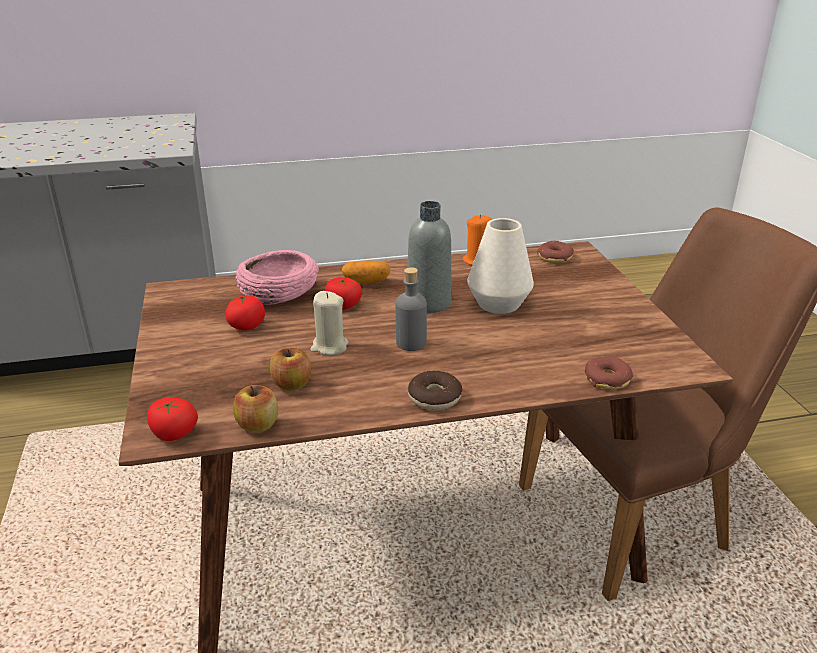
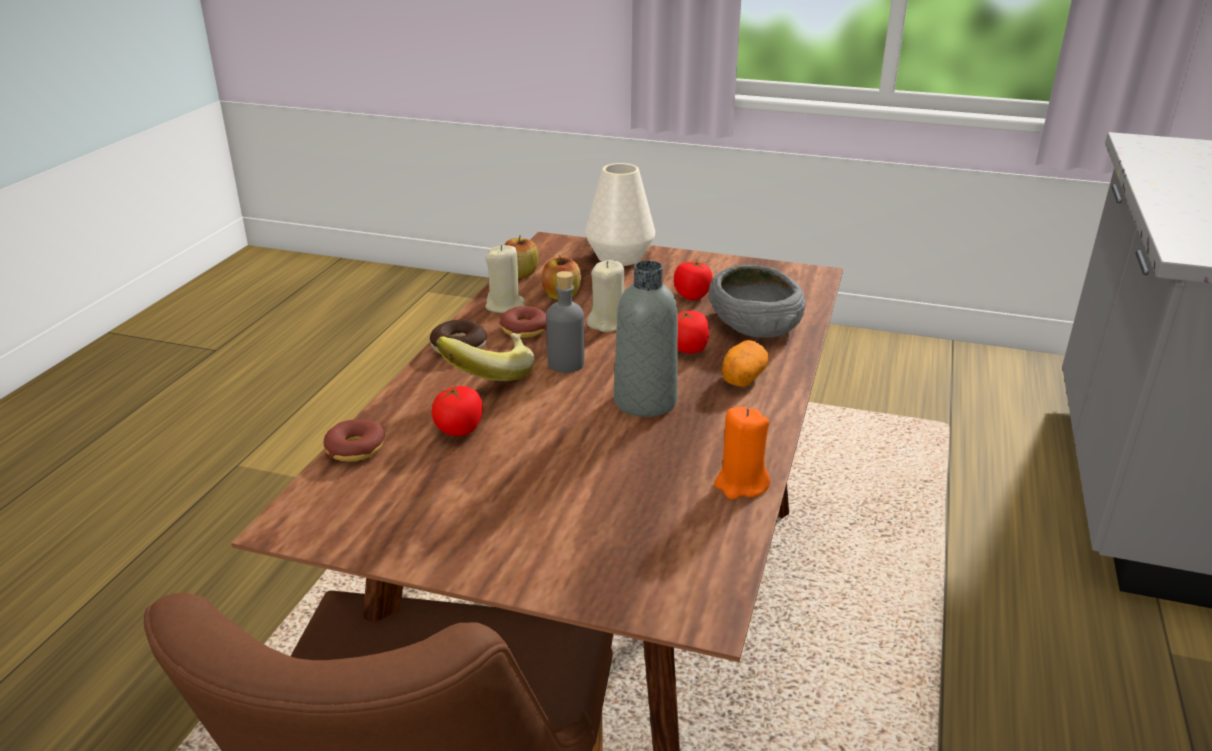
camera: 120 degrees right, 0 degrees up
(174, 434) = (547, 248): tomato -> tomato (459, 429)
(278, 293) = (755, 322): pink bowl -> grey bowl
(338, 406) = (505, 306): none -> beige candle
(458, 368) = (489, 373): none -> banana
(499, 304) = (592, 449): white vase -> white vase (619, 257)
(555, 258) = (692, 569): donut -> donut (524, 330)

